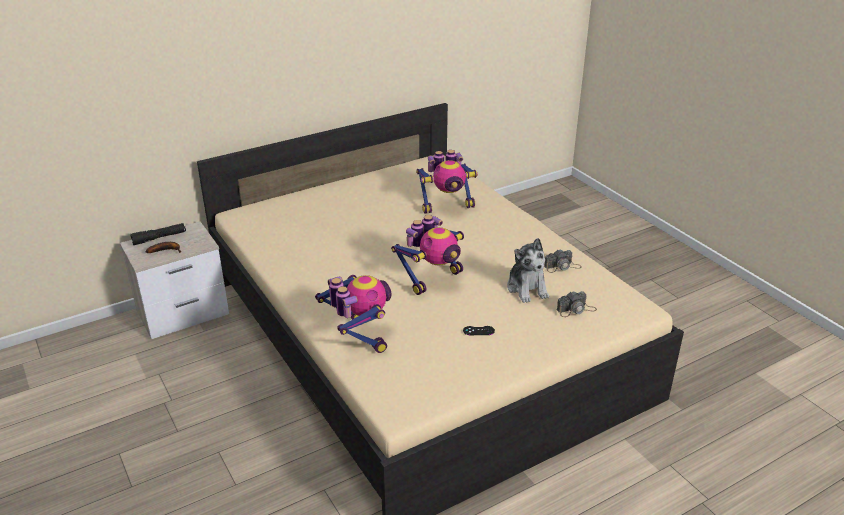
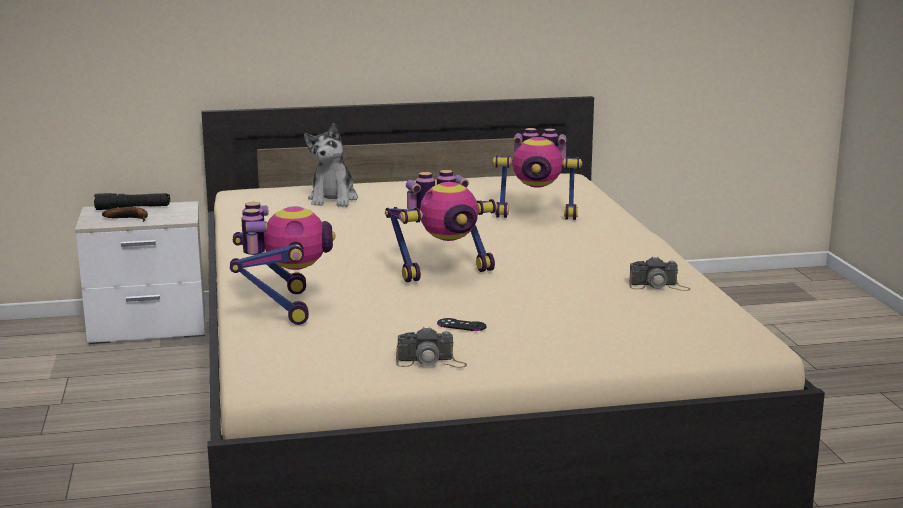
camera: 20 degrees right, 15 degrees down
(527, 288) = (580, 298): plush toy -> plush toy (333, 199)
(576, 310) = (637, 326): camera -> camera (431, 362)

